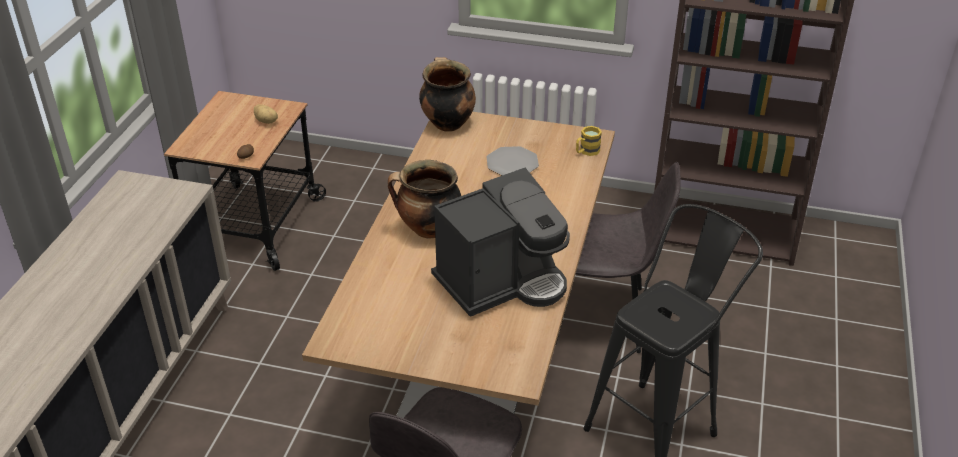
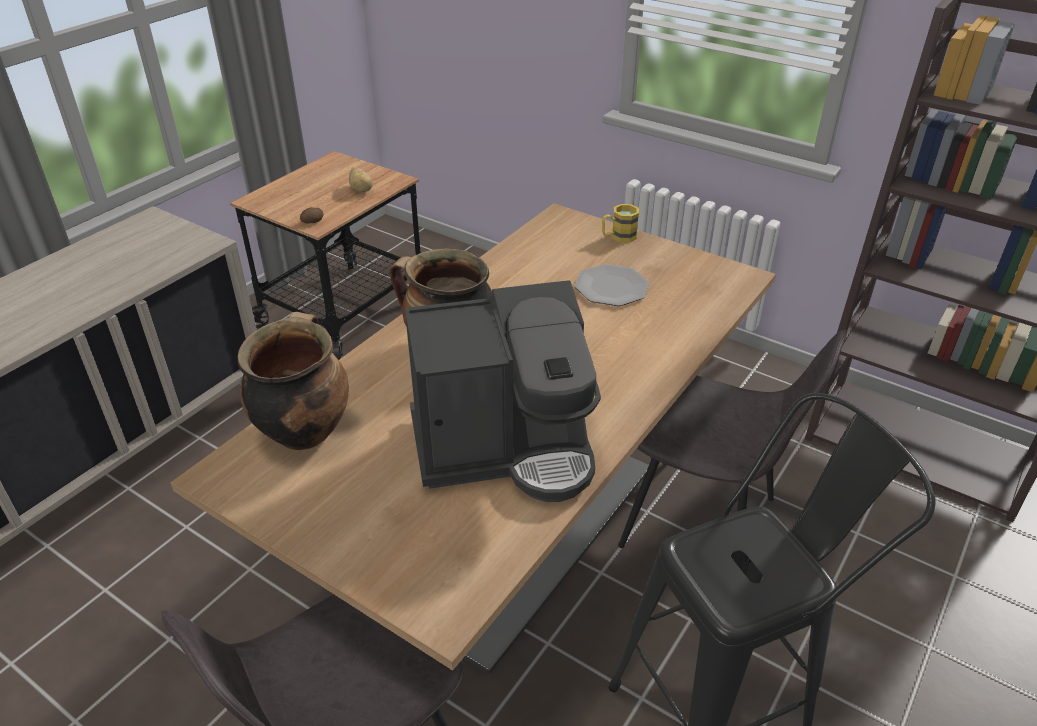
camera: 20 degrees right, 0 degrees up
(447, 123) = (554, 224): cooking pot -> cooking pot (304, 430)
(586, 151) = (722, 292): yellow mug -> yellow mug (618, 237)

